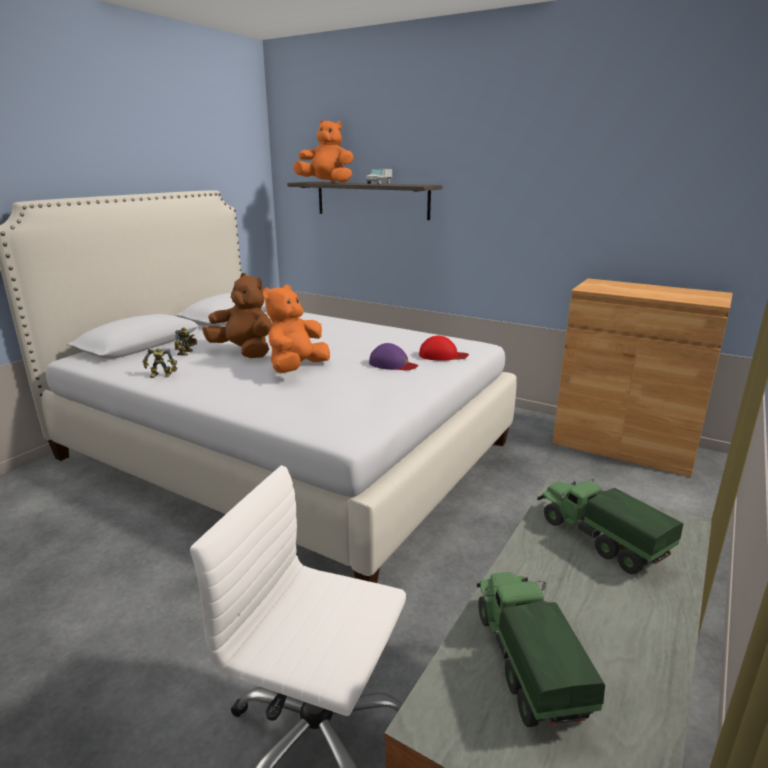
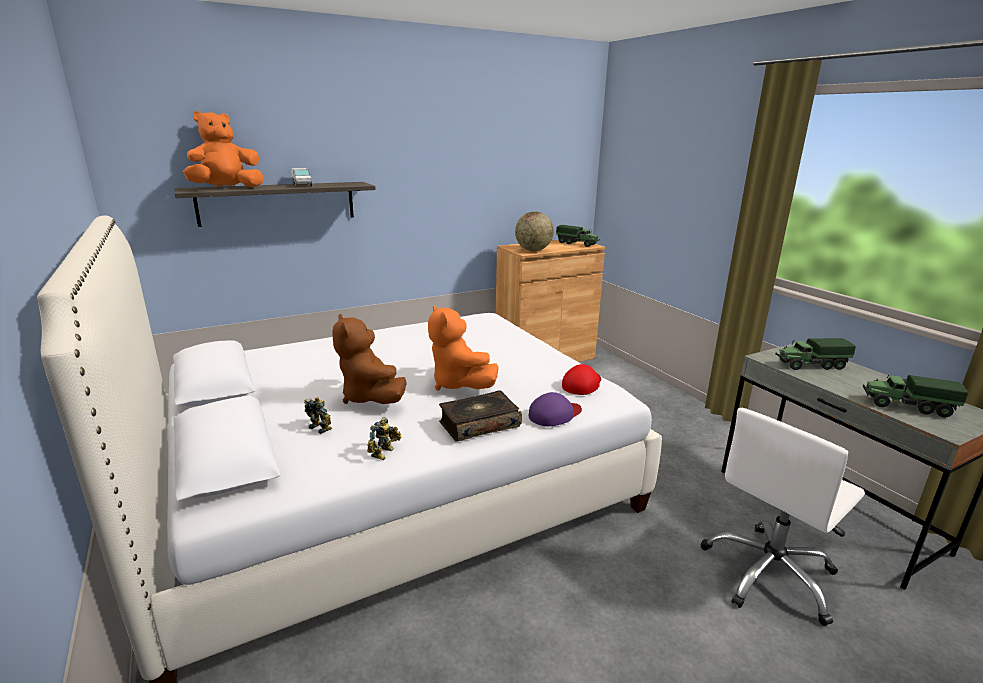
camera: 60 degrees left, 0 degrees up
(228, 391) = (479, 424): none -> book
(244, 352) = (370, 397): brown plush toy -> brown plush toy turned 90 degrees counterclockwise
(392, 364) = (494, 350): purple cap -> purple cap (555, 414)
(442, 355) = (497, 331): red cap -> red cap (582, 384)
(607, 289) = (533, 250): none -> globe
(699, 296) = (577, 243): none -> toy truck

